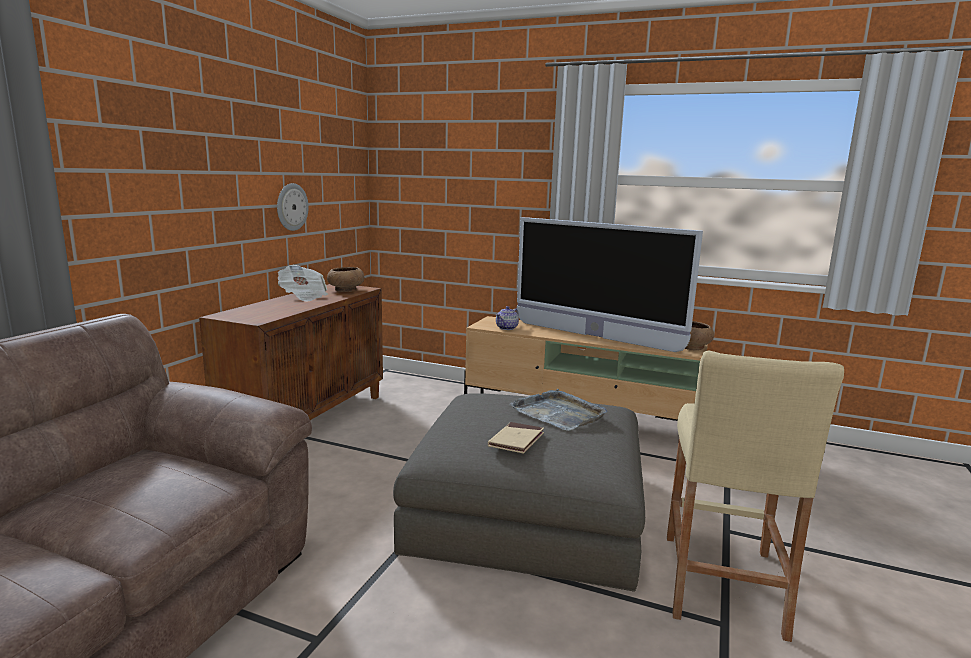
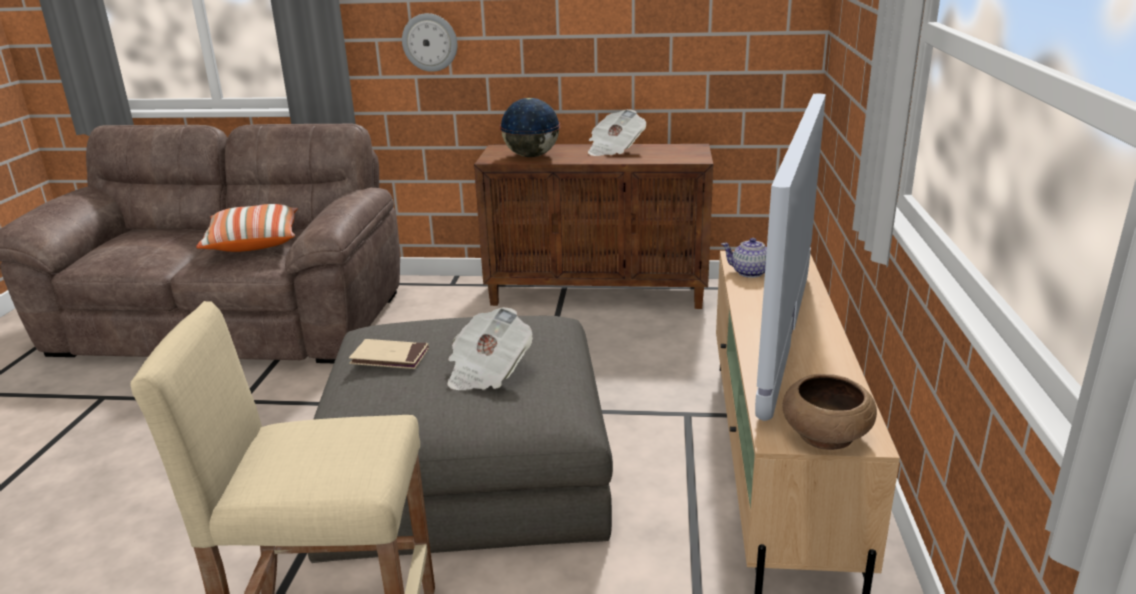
camera: 75 degrees right, 10 degrees up
(133, 486) = (253, 242): none -> pillow
(273, 312) = (531, 156): none -> globe
(291, 207) = (641, 38): wall clock -> wall clock (430, 42)
(345, 290) = (673, 155): brown bowl -> none
(559, 413) = (487, 371): grey tray -> newspaper

